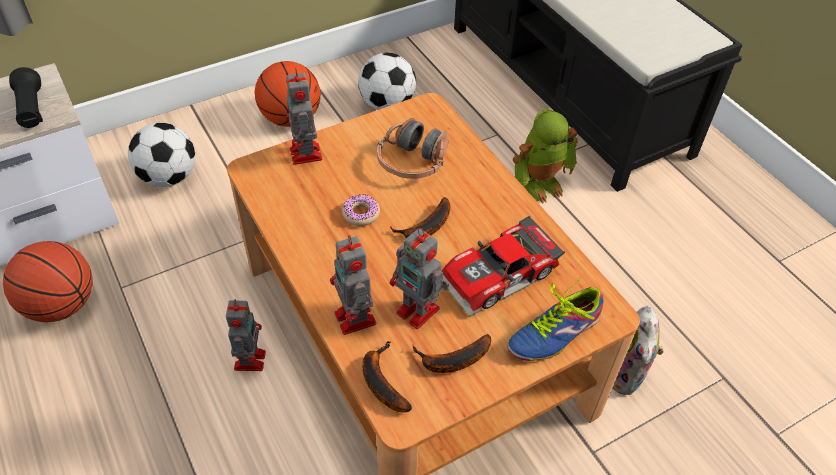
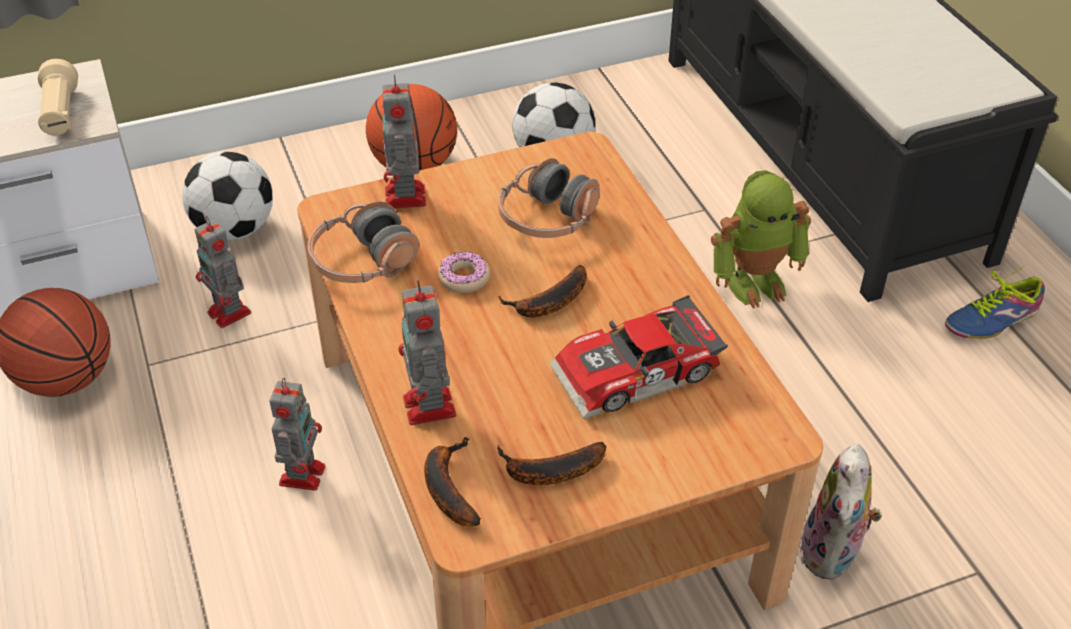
camera: 10 degrees right, 5 degrees down
(31, 110) = (60, 114): black flashlight -> beige flashlight
(284, 208) = (363, 261): none -> headphones
(419, 312) = (517, 407): toy robot -> toy robot (230, 314)
(551, 330) = (694, 448): shoe -> shoe (989, 317)

